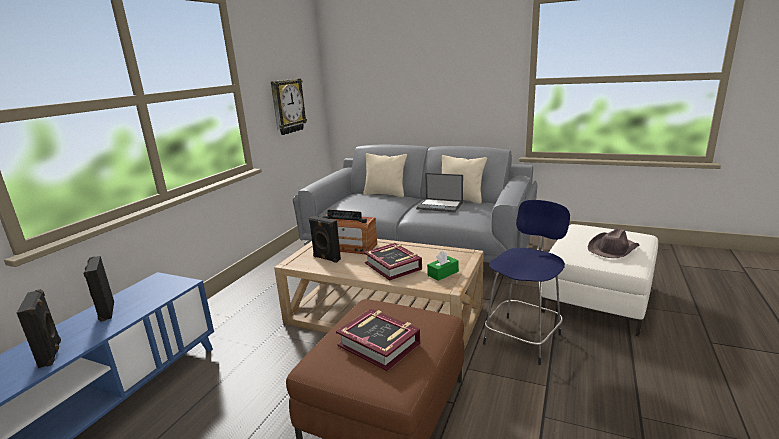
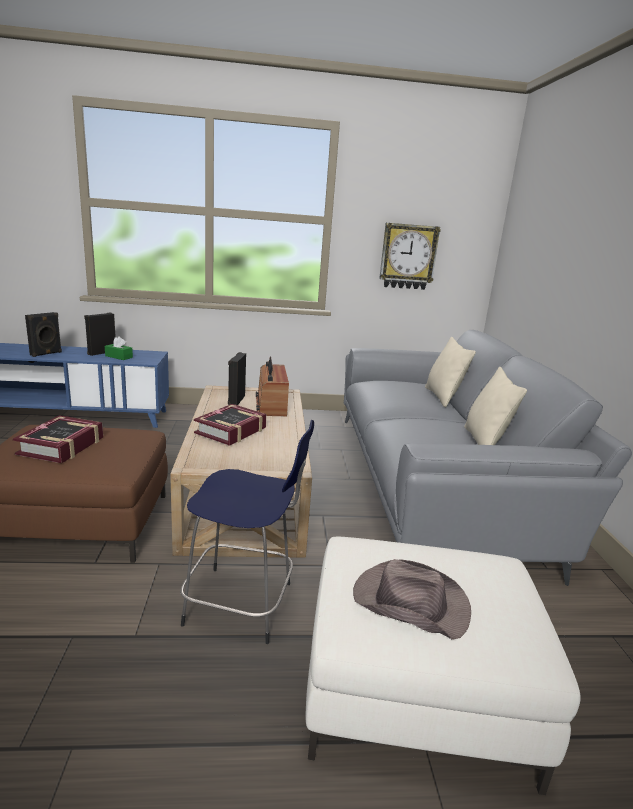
camera: 60 degrees right, 0 degrees up
(440, 205) = (432, 429): laptop -> none
(443, 273) = (224, 458): green tissue box -> green tissue box (119, 357)

